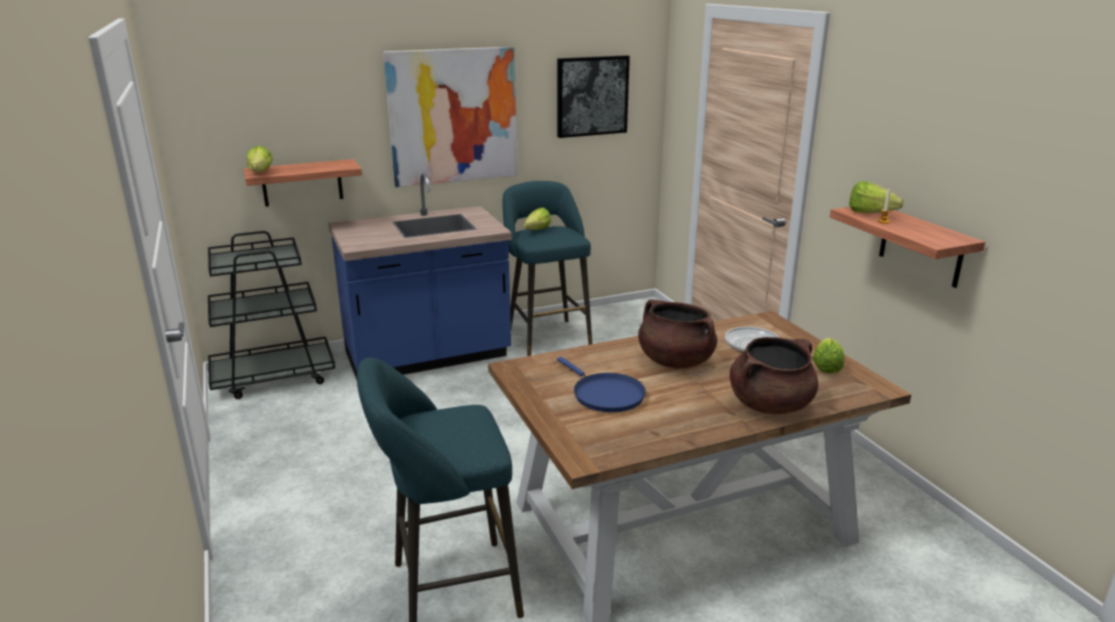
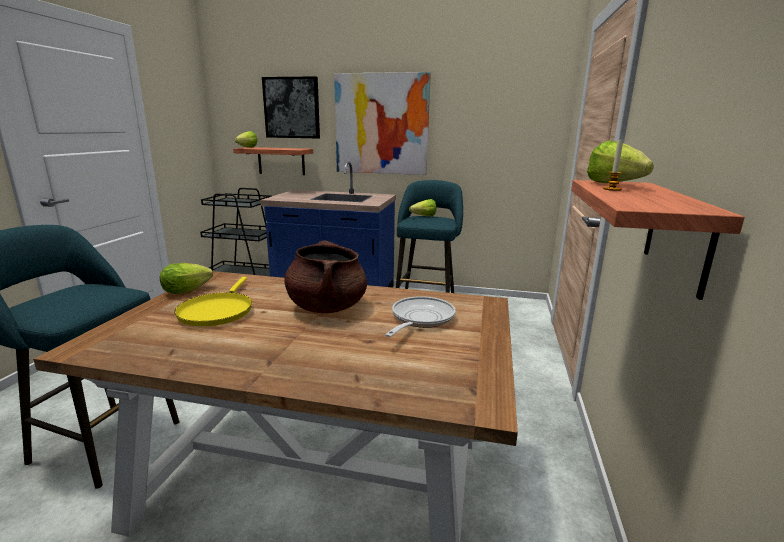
camera: 35 degrees right, 5 degrees down
(592, 96) = (497, 117): picture -> picture (292, 108)
(605, 395) = (217, 311): blue frying pan -> yellow frying pan
(770, 405) = (320, 371): brown cooking pot -> none
(826, 367) = (461, 360): lettuce -> lettuce (189, 290)

